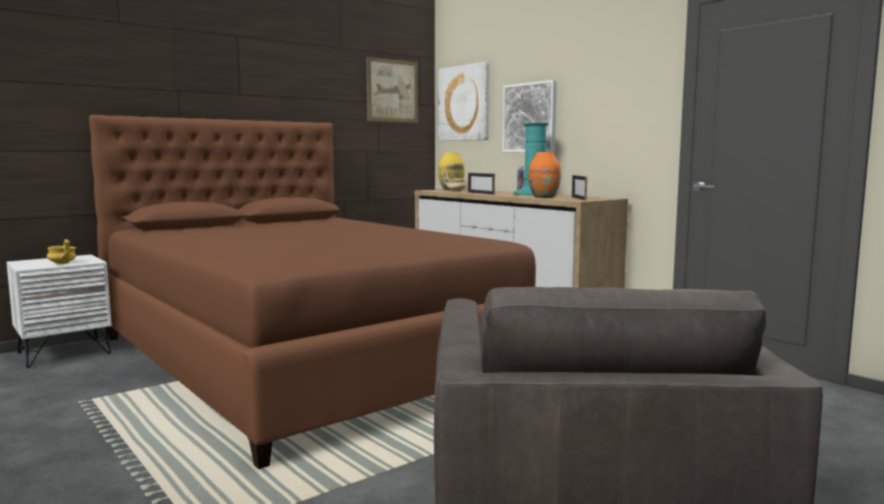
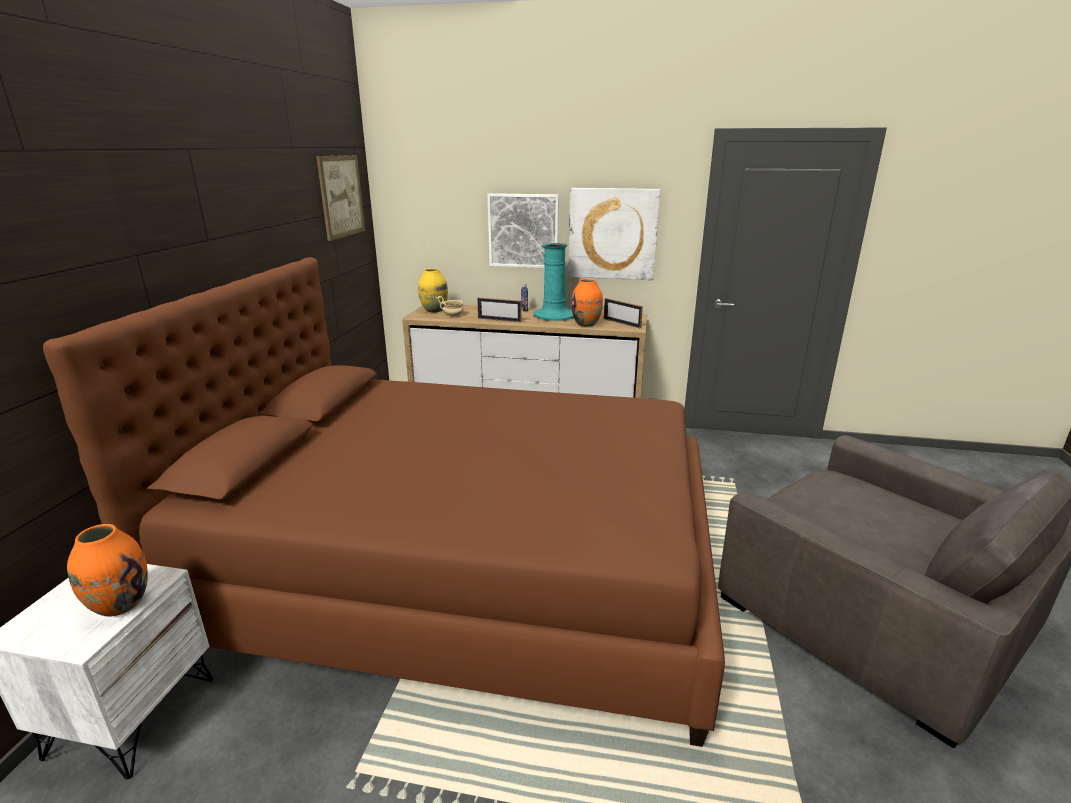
camera: 40 degrees left, 15 degrees up
(63, 263) = (120, 604): yellow bowl -> orange vase
(464, 103) = (423, 207): picture -> picture (612, 234)

